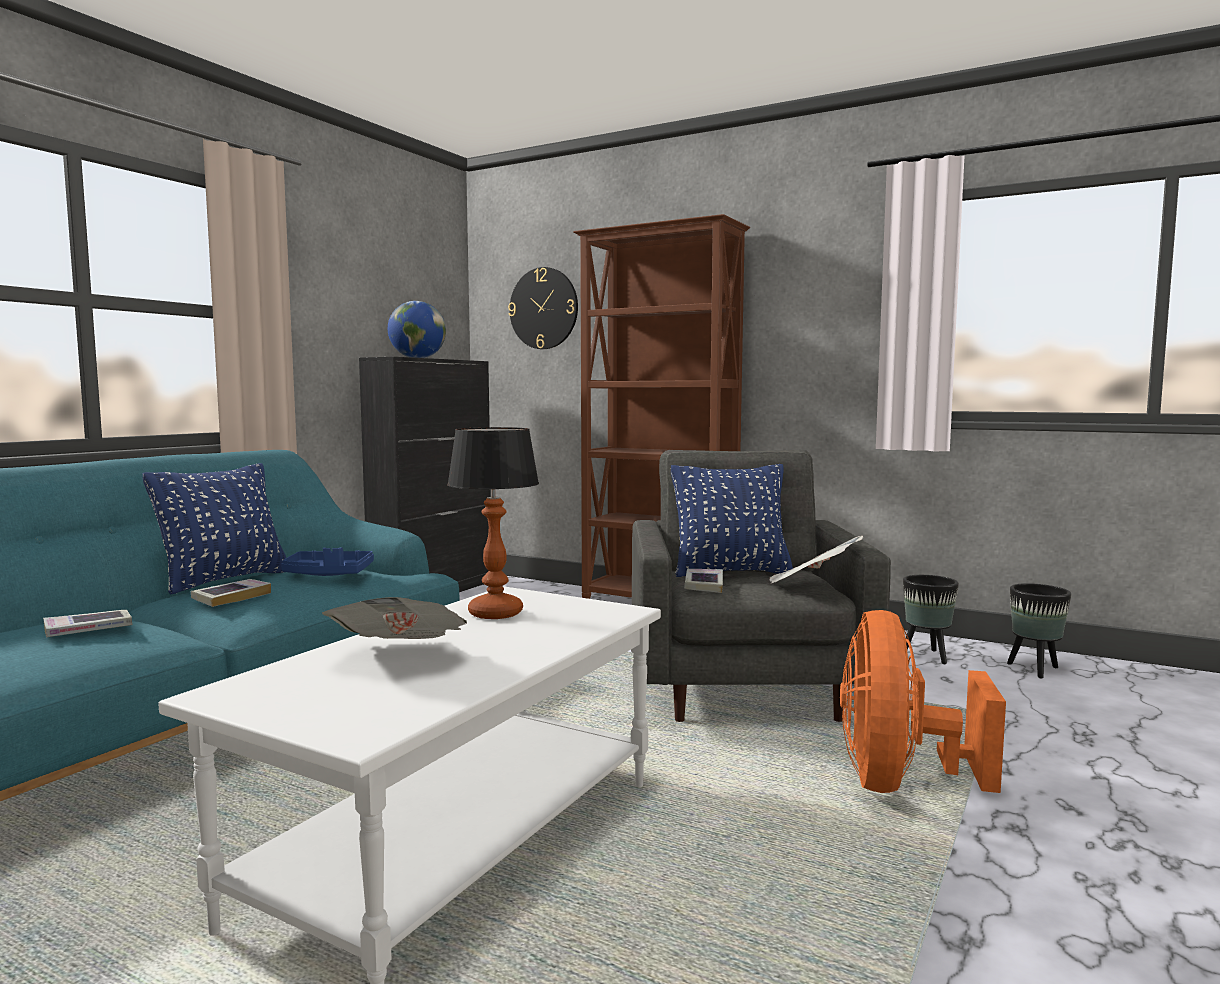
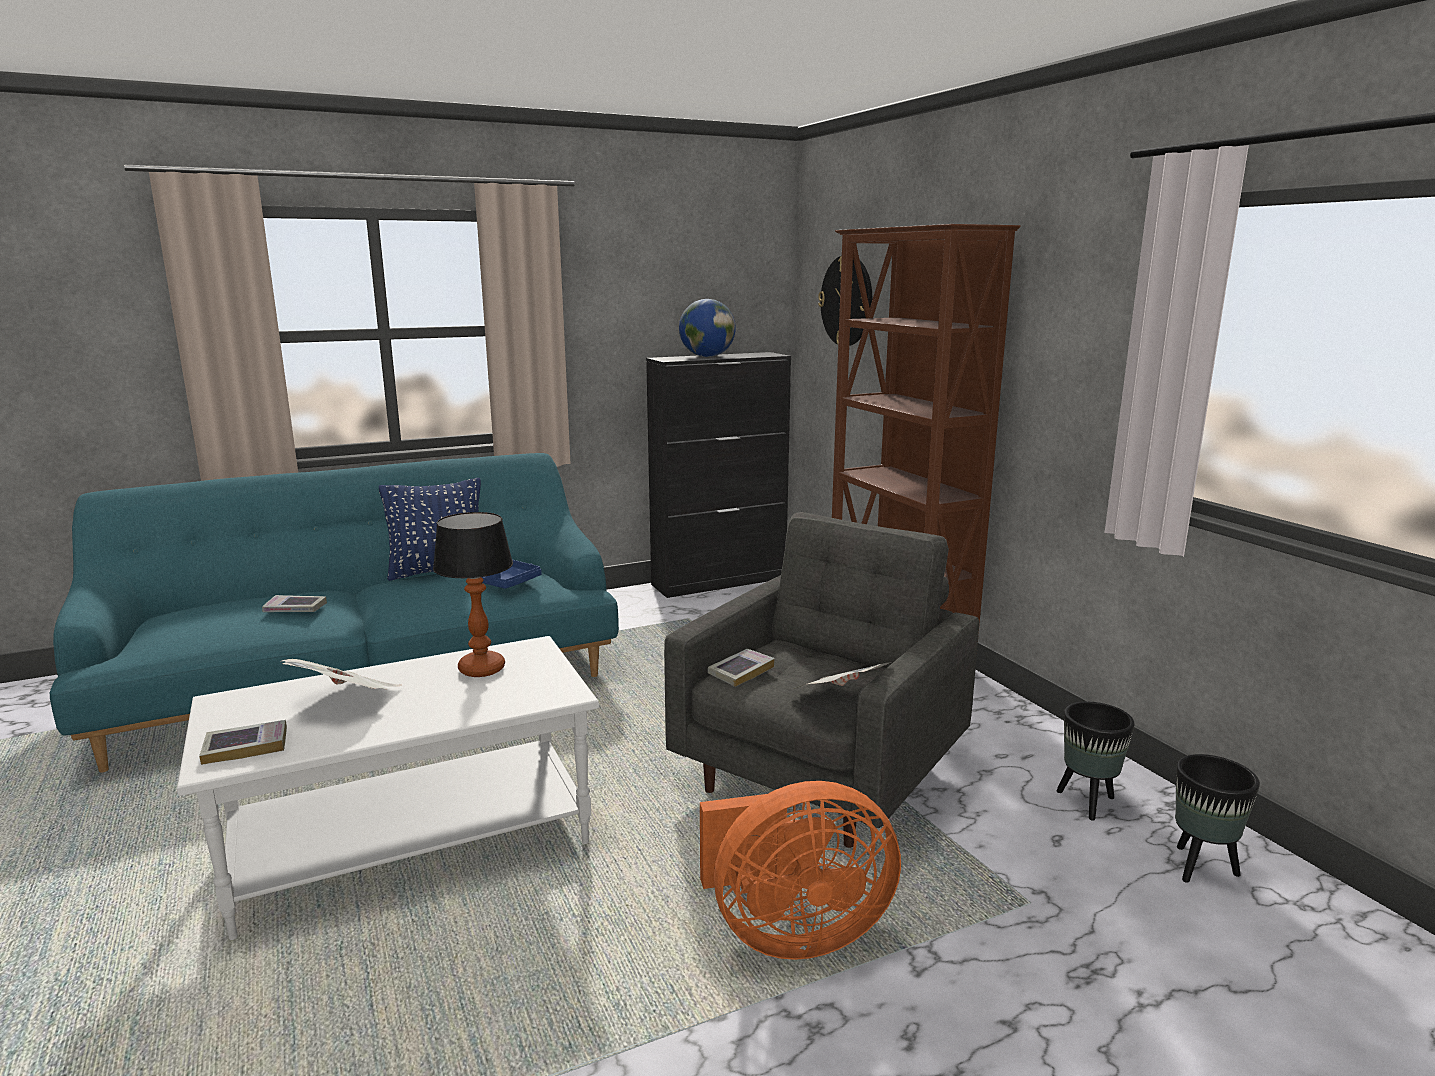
camera: 35 degrees right, 10 degrees up
(232, 597) = (409, 594): book -> book (246, 747)
(730, 572) = (812, 658): blue pillow -> none
(899, 782) = (791, 933): orange fan -> orange fan turned 150 degrees counterclockwise

